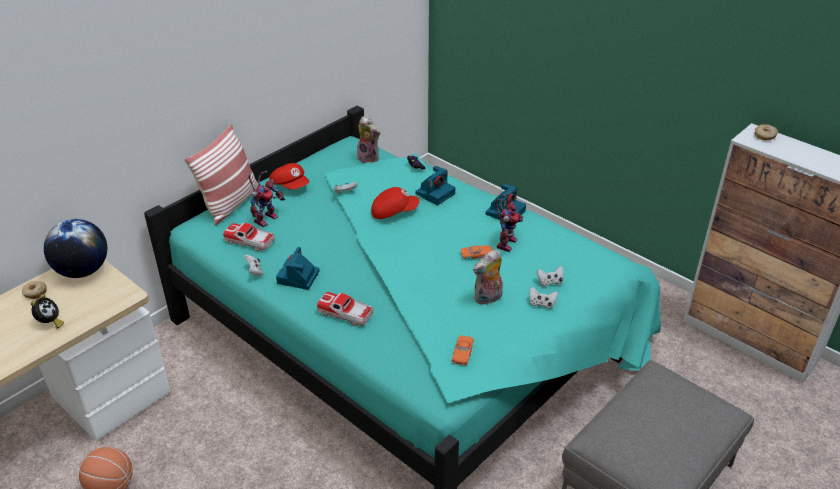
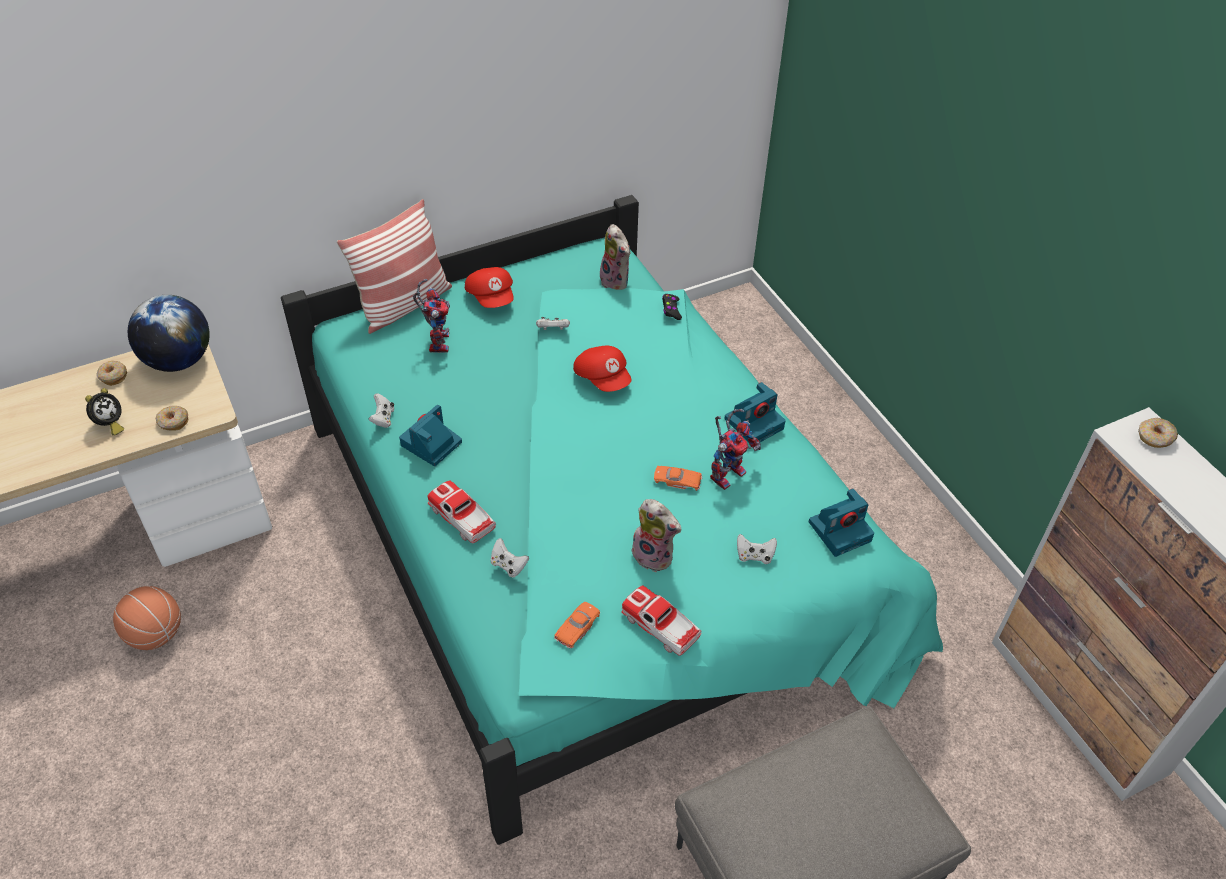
camera: 20 degrees right, 10 degrees up
(100, 309) = (173, 422): none -> donut
(250, 241) = (399, 371): toy car -> toy car (661, 626)
(266, 218) = (436, 340): toy robot -> toy robot turned 60 degrees counterclockwise
(394, 212) = (603, 378): red cap -> red cap turned 45 degrees clockwise
(435, 193) = (673, 364): camera -> camera (840, 530)
(488, 299) = (655, 555): plush toy -> plush toy turned 135 degrees counterclockwise
(541, 304) = (724, 587): white game controller -> white game controller (508, 565)

